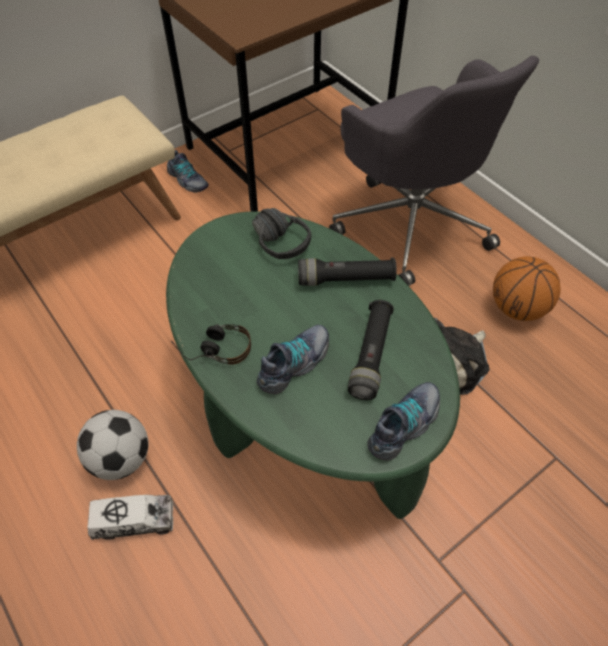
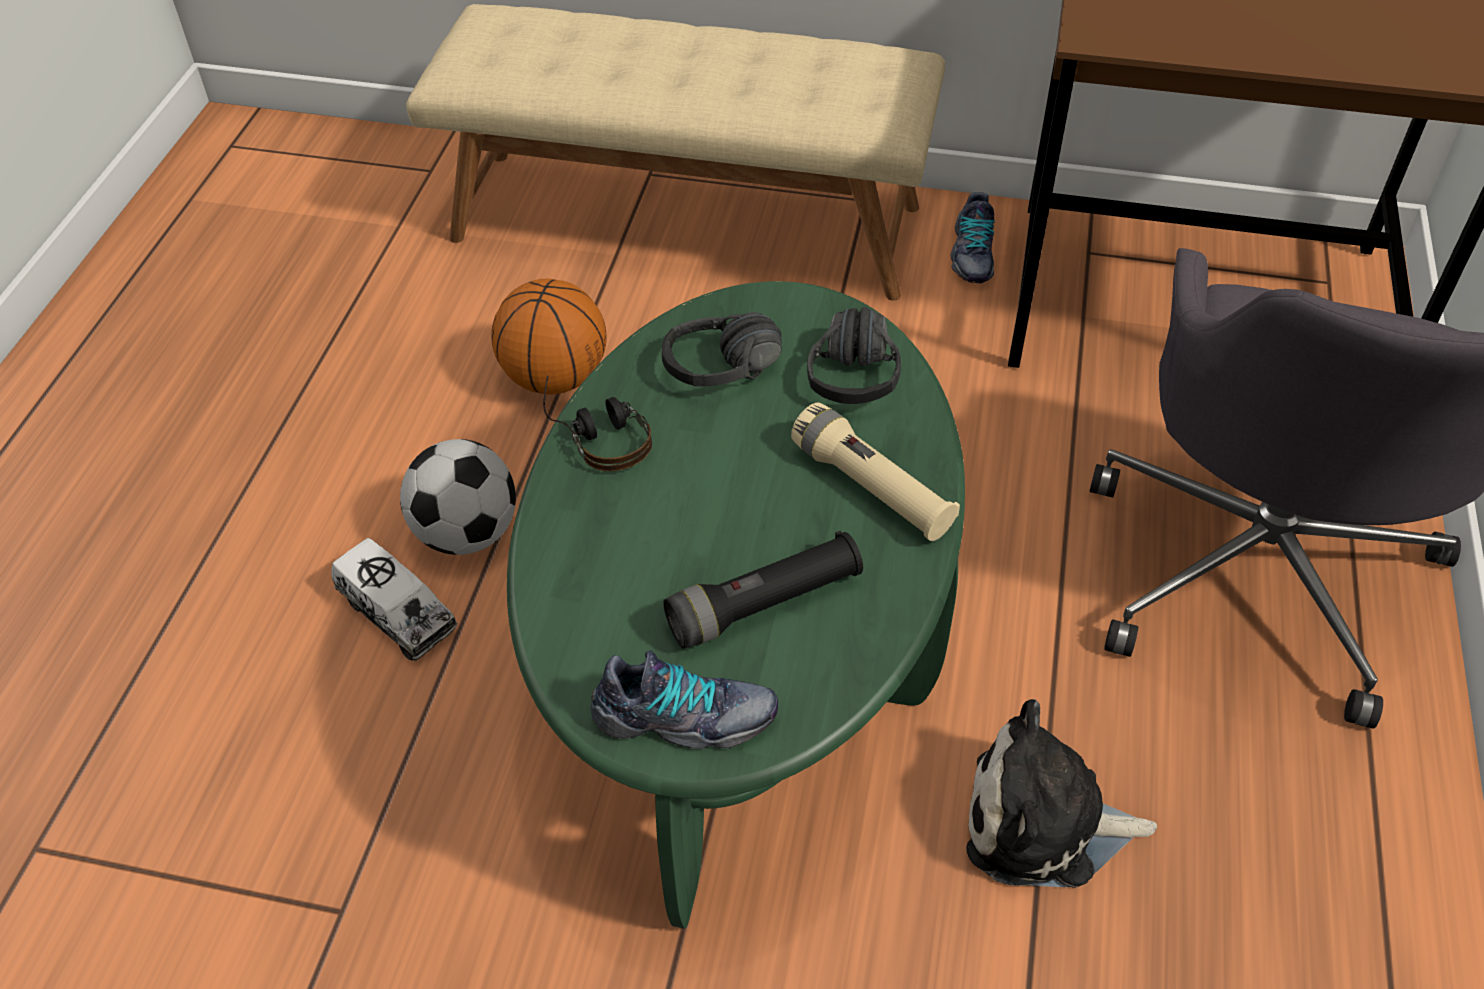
camera: 50 degrees right, 5 degrees down
(236, 282) = (728, 379): none -> black headphones
(295, 363) = (661, 530): shoe -> none
(345, 279) = (871, 488): black flashlight -> beige flashlight
(516, 308) = (1271, 849): basketball -> basketball (555, 377)

